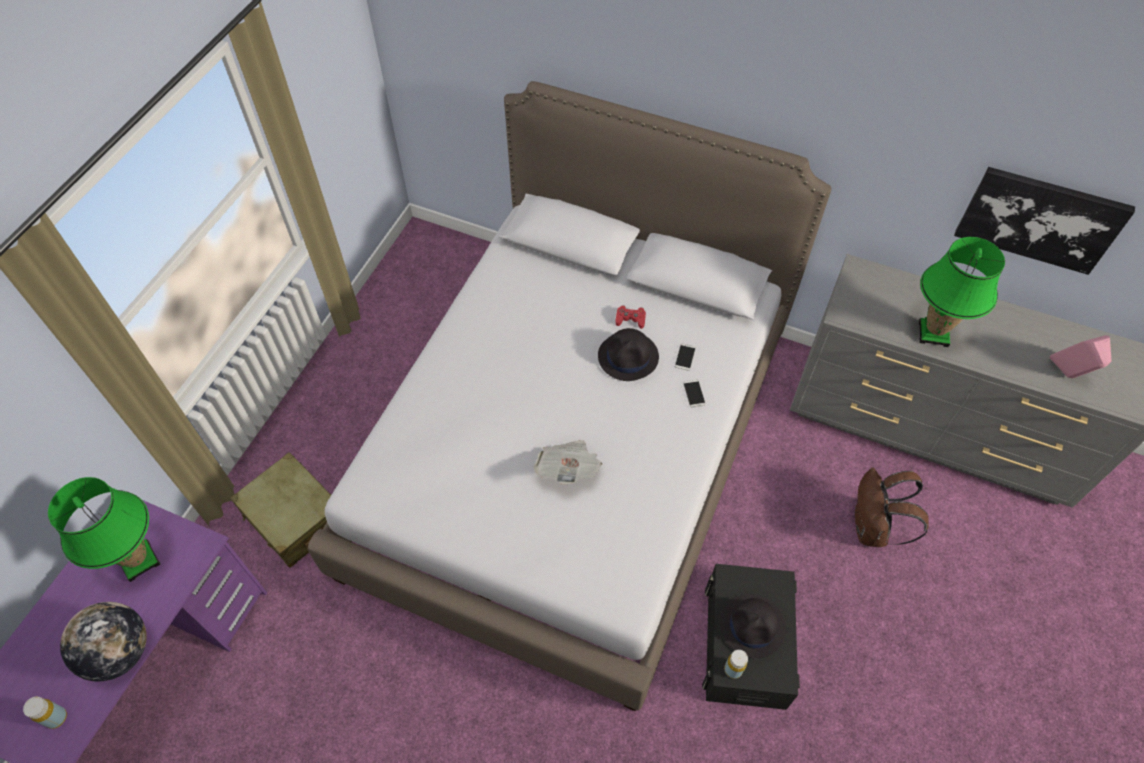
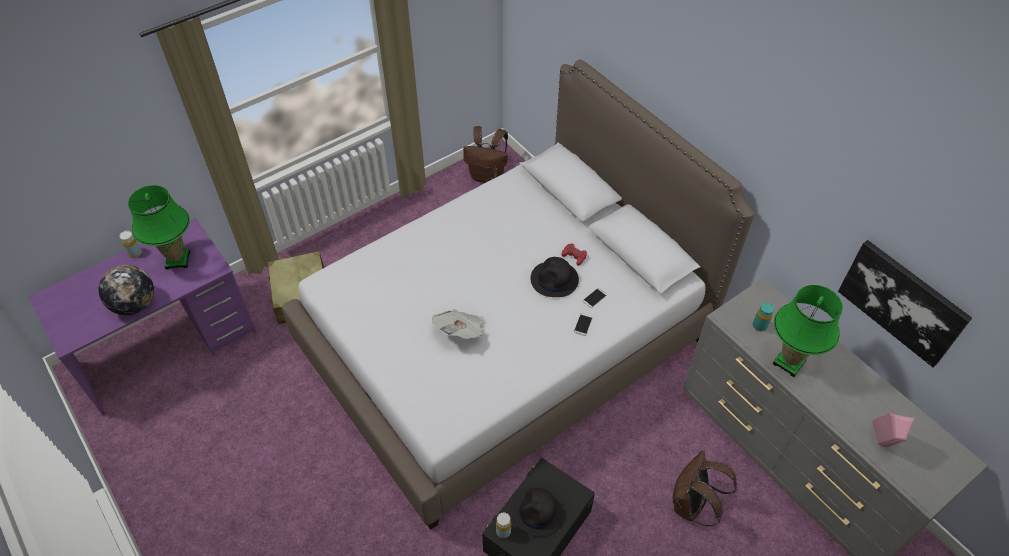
camera: 30 degrees right, 5 degrees down
(56, 718) = (82, 322): yellow bottle -> yellow bottle (135, 253)
(425, 267) = (488, 176): none -> brown backpack
(880, 308) = (759, 326): none -> turquoise bottle

